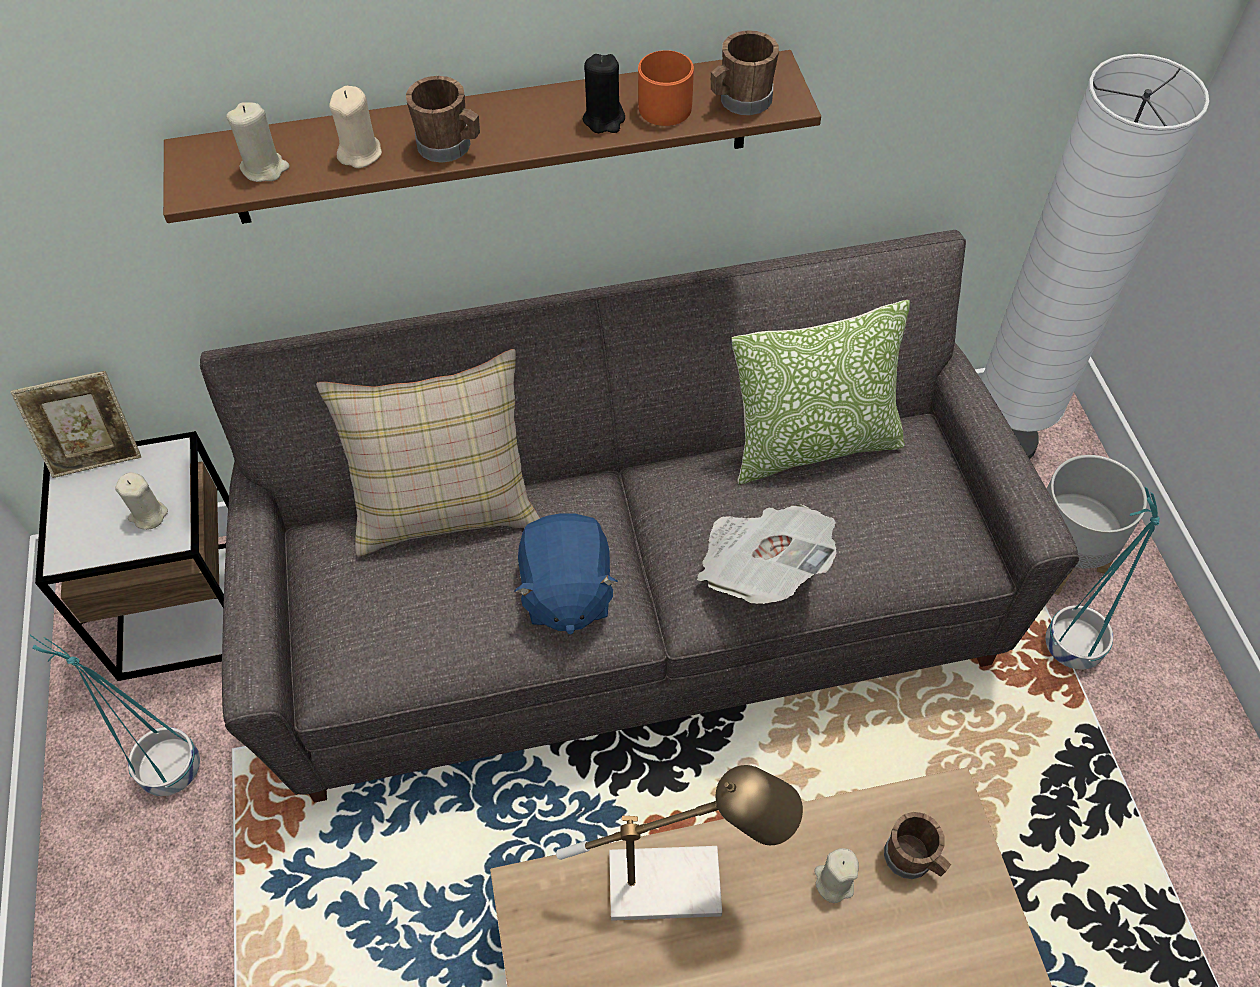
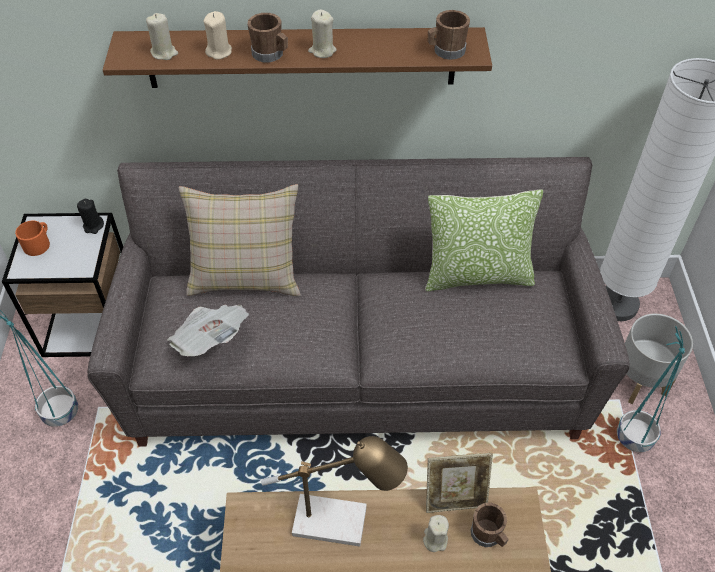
camera: 10 degrees right, 5 degrees down
(97, 454) = (53, 217): picture frame -> picture frame (455, 498)
(148, 515) = (73, 254): beige candle -> beige candle (322, 51)
(566, 592) = (305, 336): blue plush toy -> none
(604, 119) = (363, 51): black candle -> black candle (93, 226)
(667, 103) = (402, 47): orange mug -> orange mug (38, 243)
(761, 567) = (427, 341): newspaper -> newspaper (210, 340)

